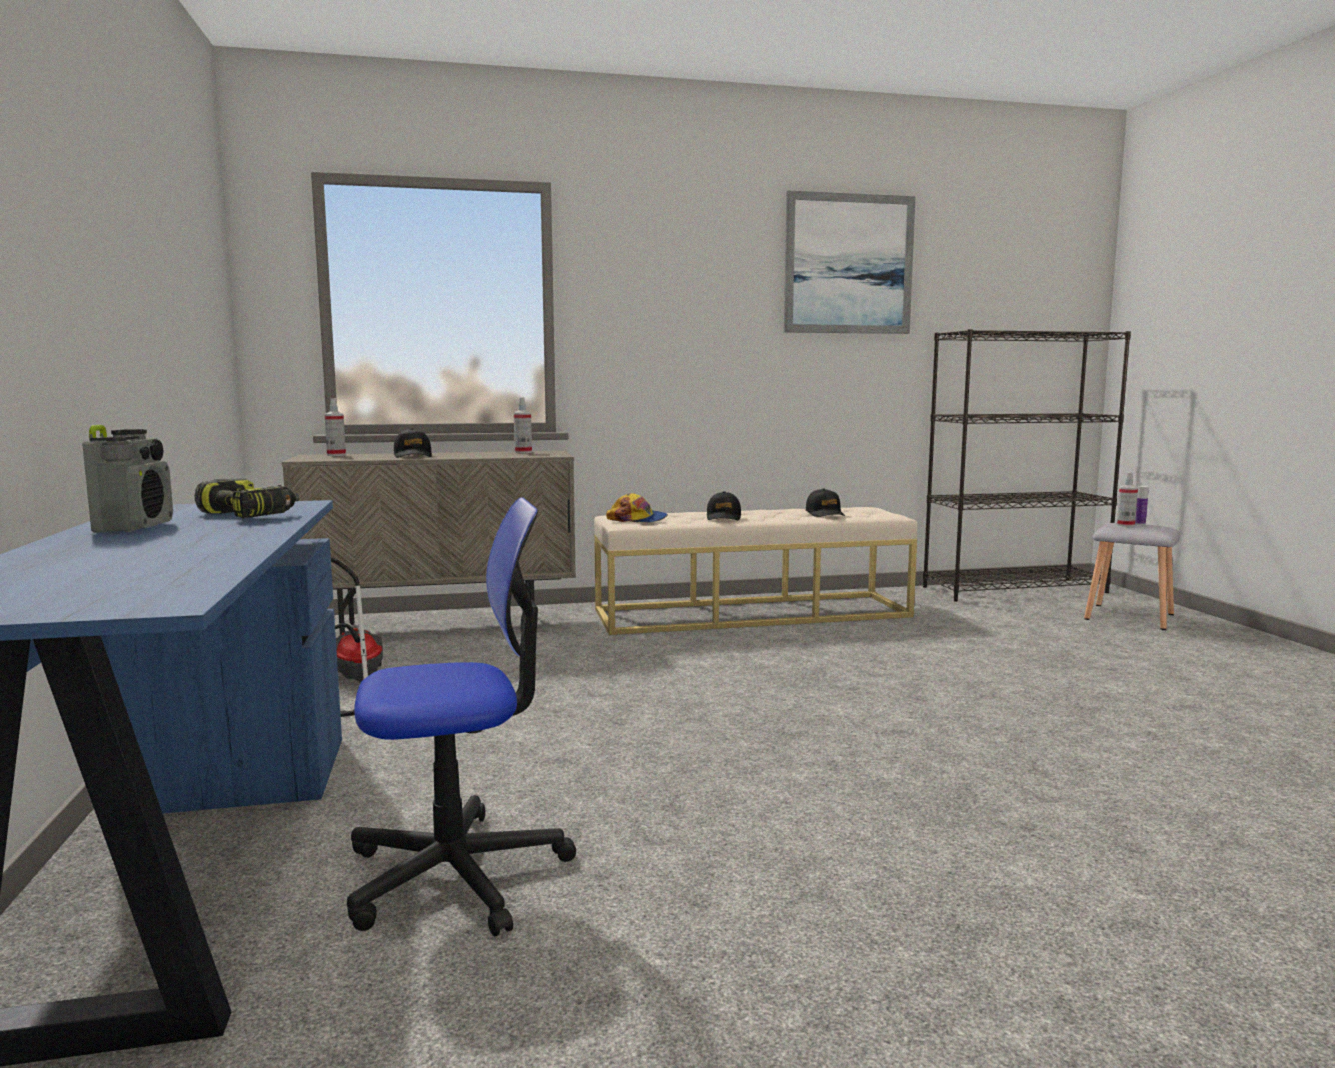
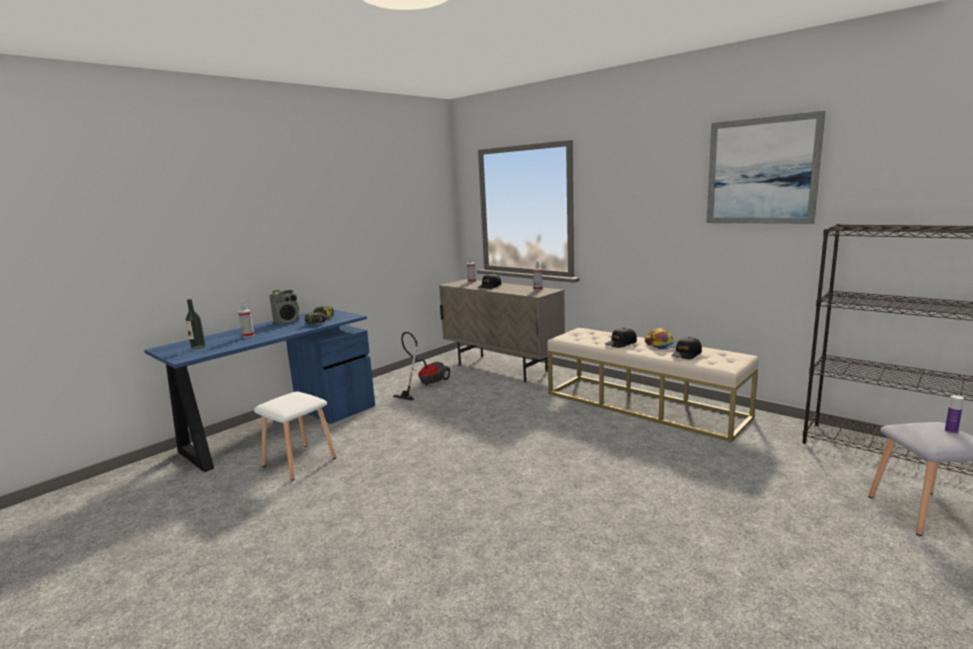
camera: 55 degrees right, 5 degrees up
(77, 587) = (198, 347): none -> bottle
(457, 874) = (299, 462): office chair -> white stool
(638, 519) = (577, 335): cap -> cap (662, 345)
(1125, 525) = (925, 428): spray bottle -> spray bottle (248, 336)

